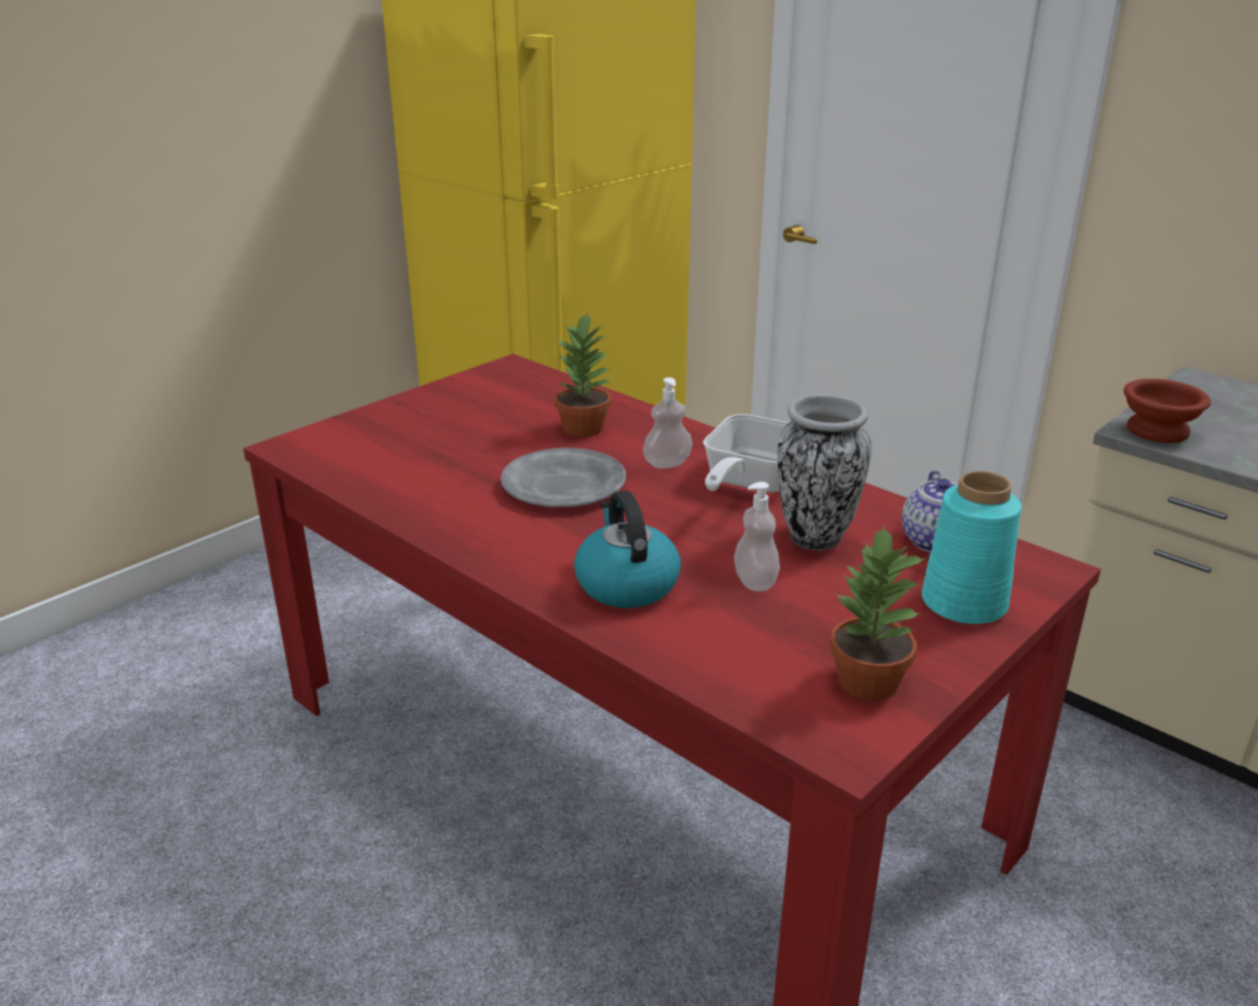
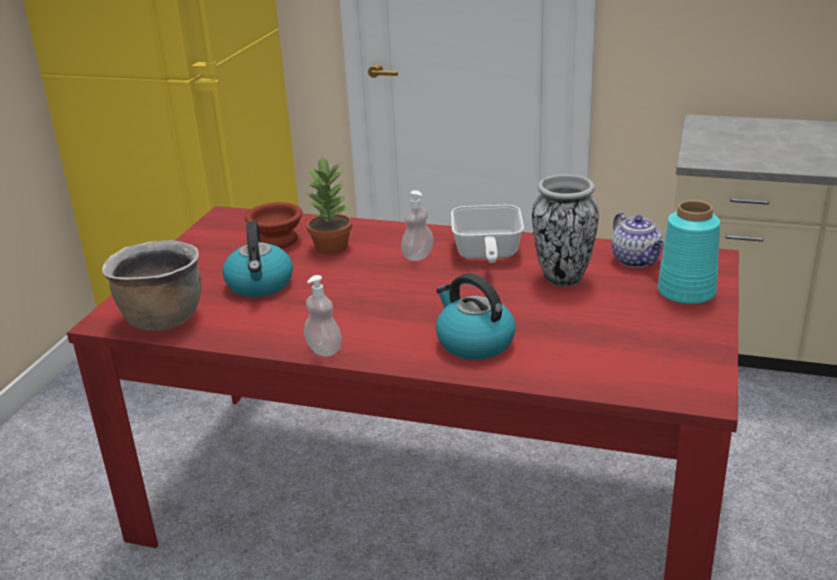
camera: 25 degrees left, 0 degrees up
(338, 459) = (162, 319): none -> brown cooking pot
(468, 450) = (260, 285): none -> kettle
(564, 485) = (361, 290): grey plate -> none
(755, 581) = (554, 316): soap dispenser -> soap dispenser (324, 350)
(867, 683) = (678, 355): potted plant -> none
(1159, 431) = (711, 157): brown bowl -> brown bowl (278, 240)

